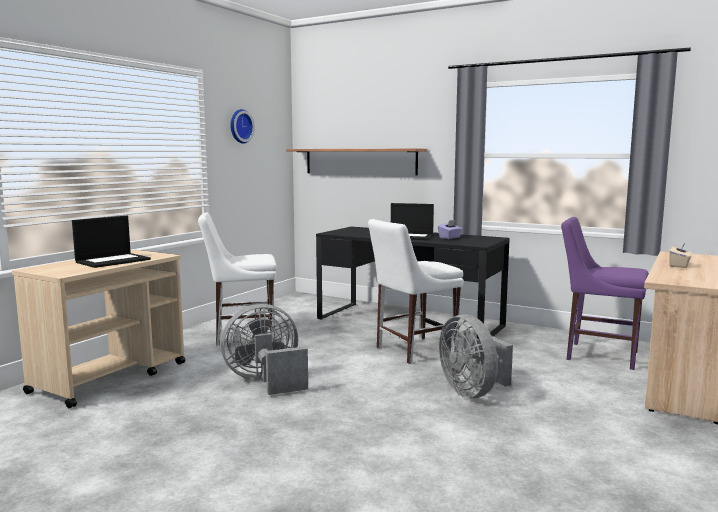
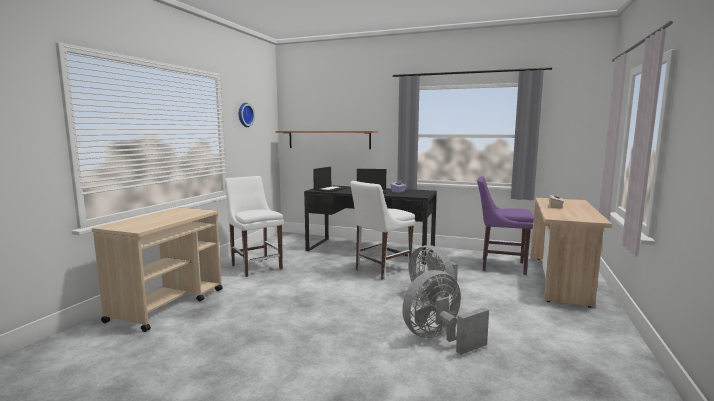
camera: 10 degrees left, 0 degrees up
(113, 261) = (169, 217): laptop -> laptop (330, 189)
(241, 335) = (255, 266): white chair -> white chair turned 75 degrees clockwise
(266, 382) = (288, 300): grey fan -> grey fan (439, 339)

